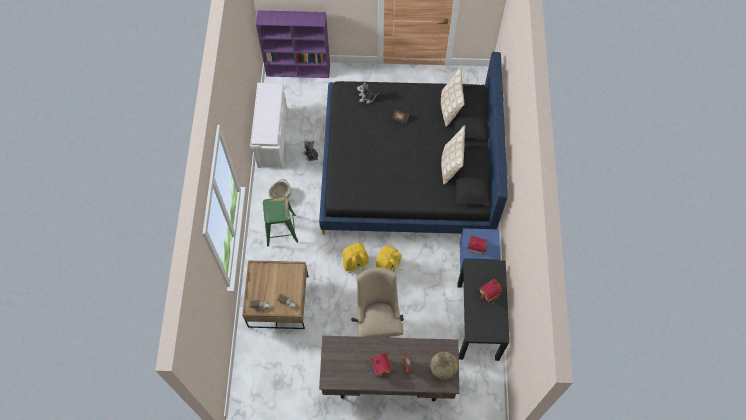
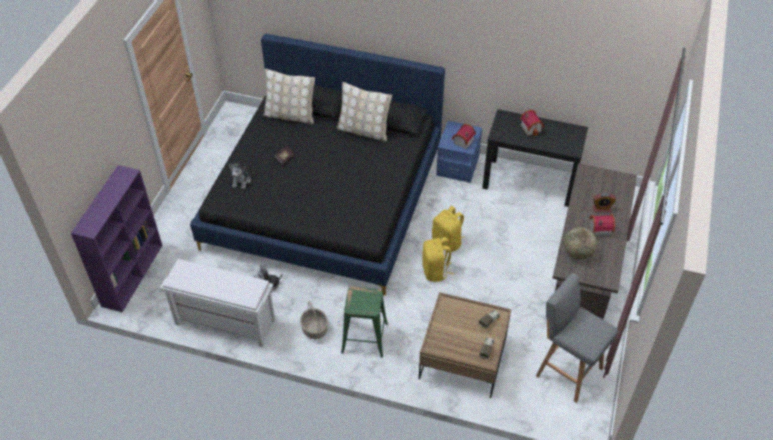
camera: 75 degrees left, 15 degrees down
(284, 379) = (567, 370): none -> grey stool
(378, 323) = (514, 266): beige office chair -> none
(443, 369) = (609, 181): globe -> globe (577, 253)

